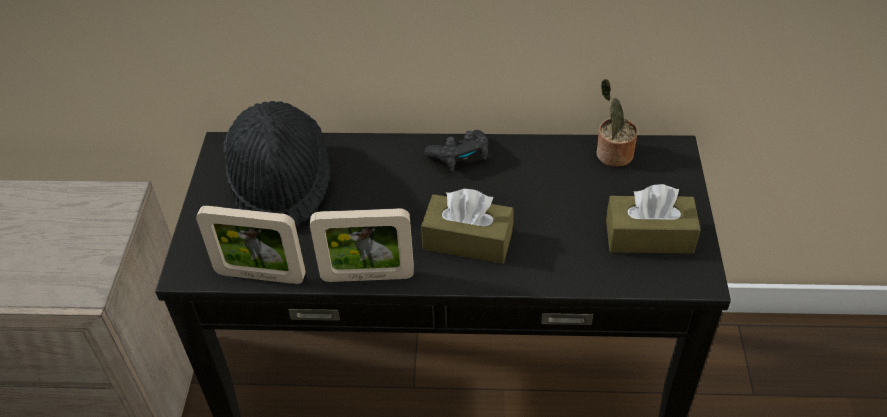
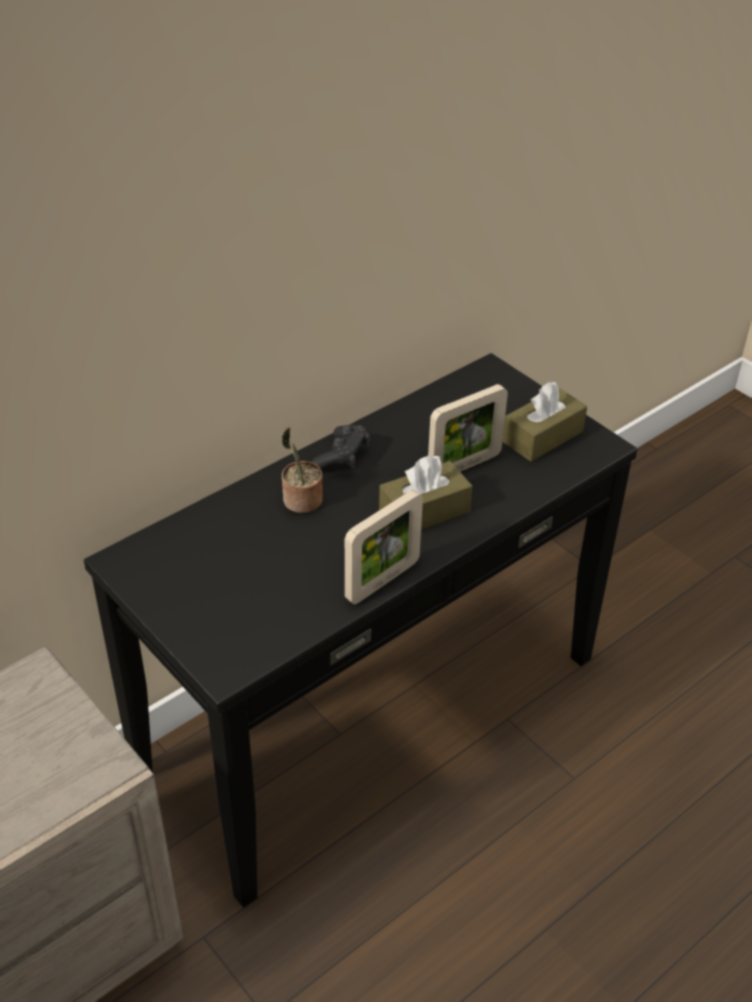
camera: 45 degrees left, 5 degrees down
(260, 275) = (296, 634): picture frame -> picture frame (464, 466)
(280, 183) = (216, 559): black hat -> none
(612, 154) = (451, 395): potted plant -> potted plant (301, 501)

